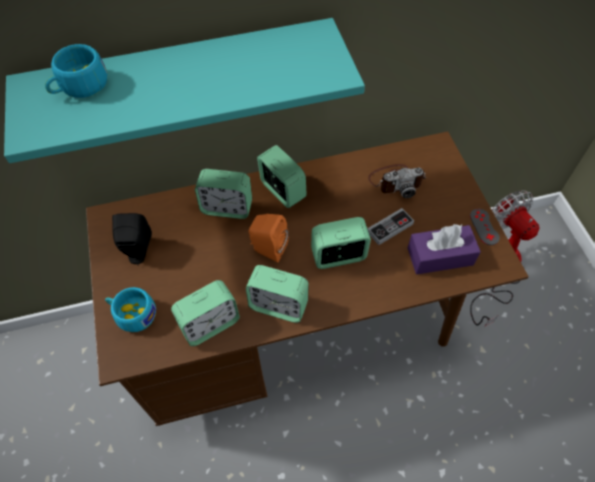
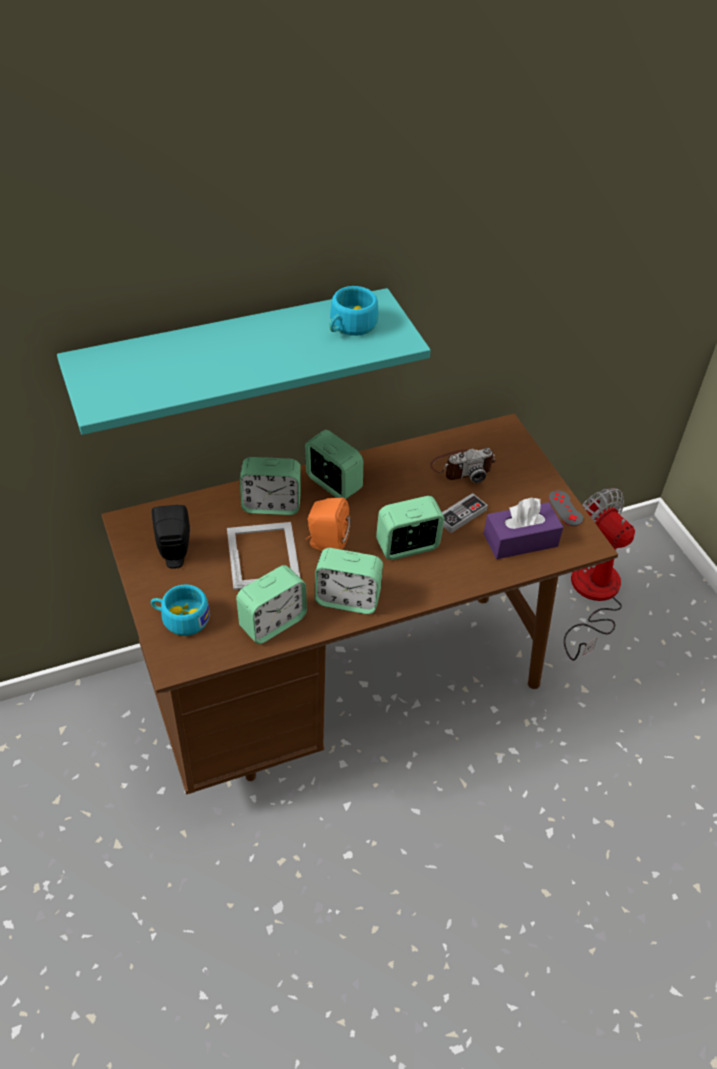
camera: 10 degrees left, 10 degrees down
(79, 86) = (139, 361): turquoise cup -> turquoise cup (349, 326)
(213, 255) = (263, 554): none -> picture frame

